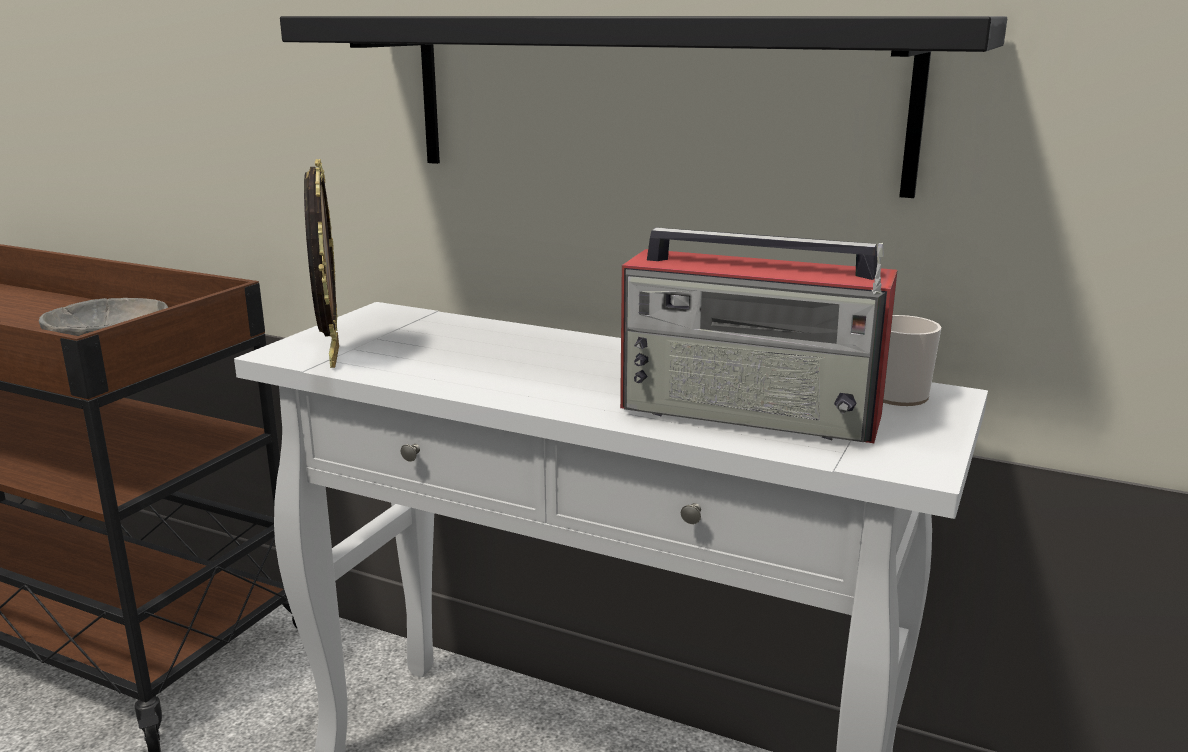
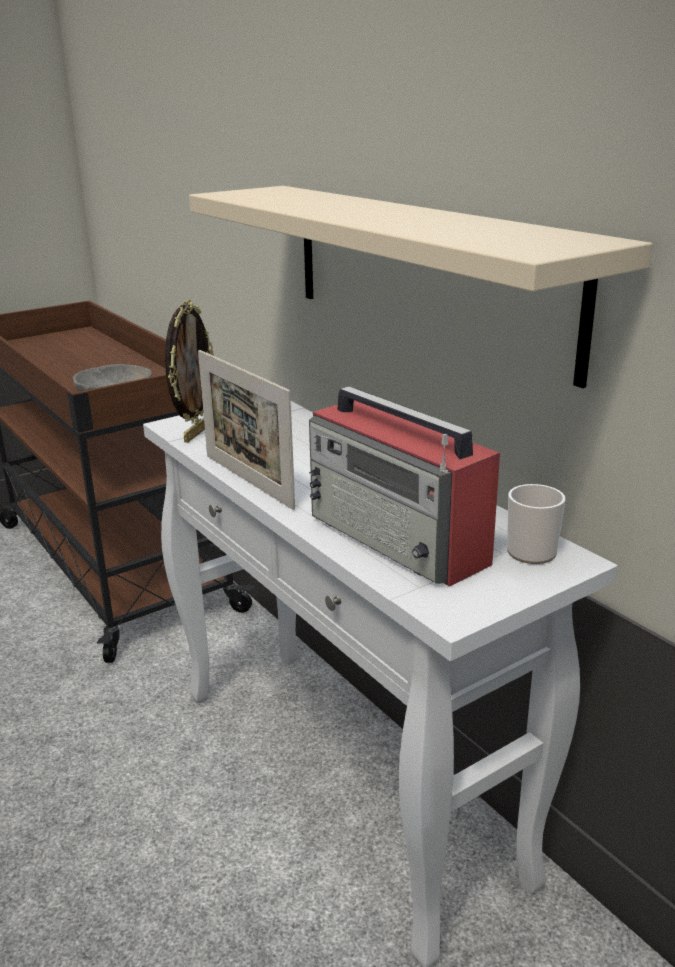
camera: 30 degrees right, 5 degrees up
(482, 392) = (248, 481): none -> picture frame
(648, 99) = (423, 272): black shelf -> beige shelf

